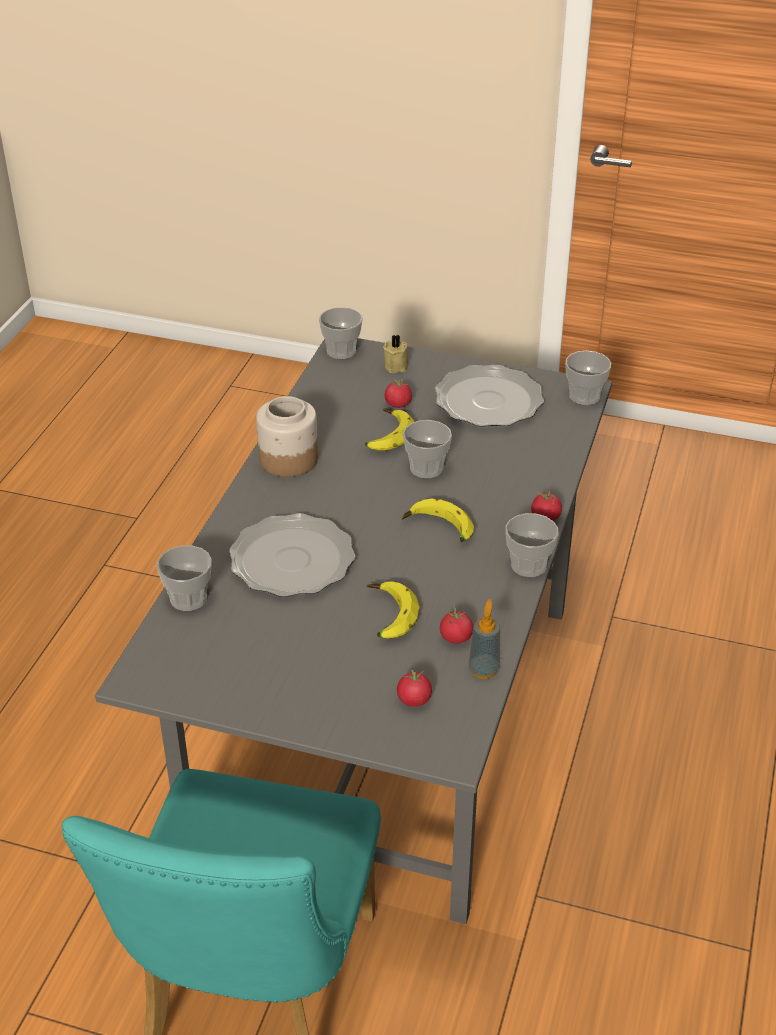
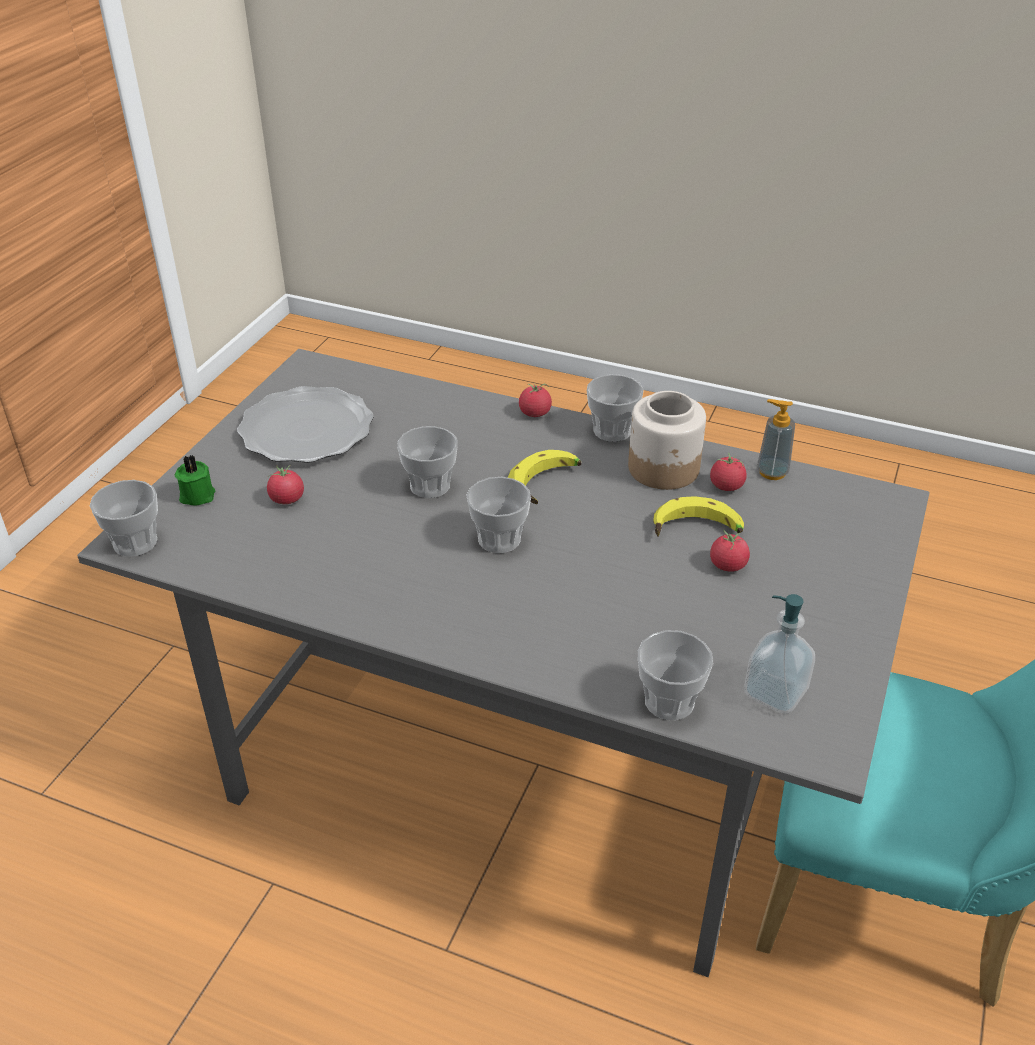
camera: 85 degrees left, 0 degrees up
(195, 654) = (775, 693): none -> soap dispenser
(288, 460) = (382, 602): jar -> jar (664, 469)
(292, 561) = (596, 603): plate -> none
(385, 436) = (354, 513): banana -> none
(397, 365) = (196, 495): beige candle -> green candle
(414, 699) = (822, 520): tomato -> tomato (728, 565)
(584, 396) = (323, 367): cup -> cup (499, 539)

